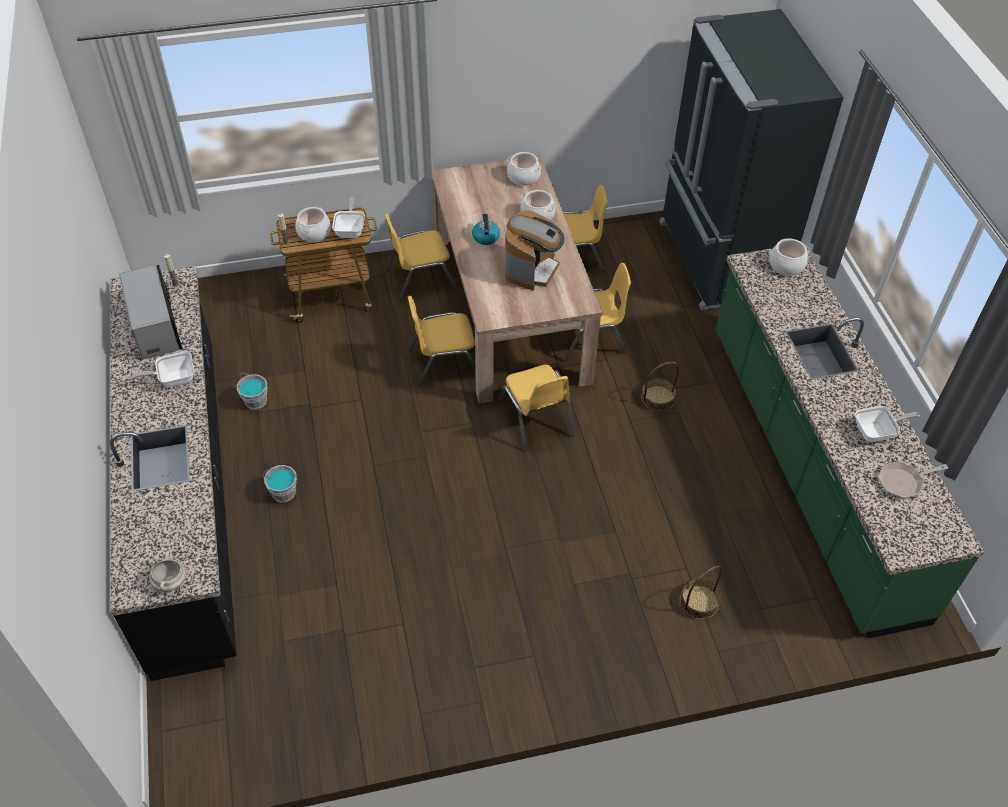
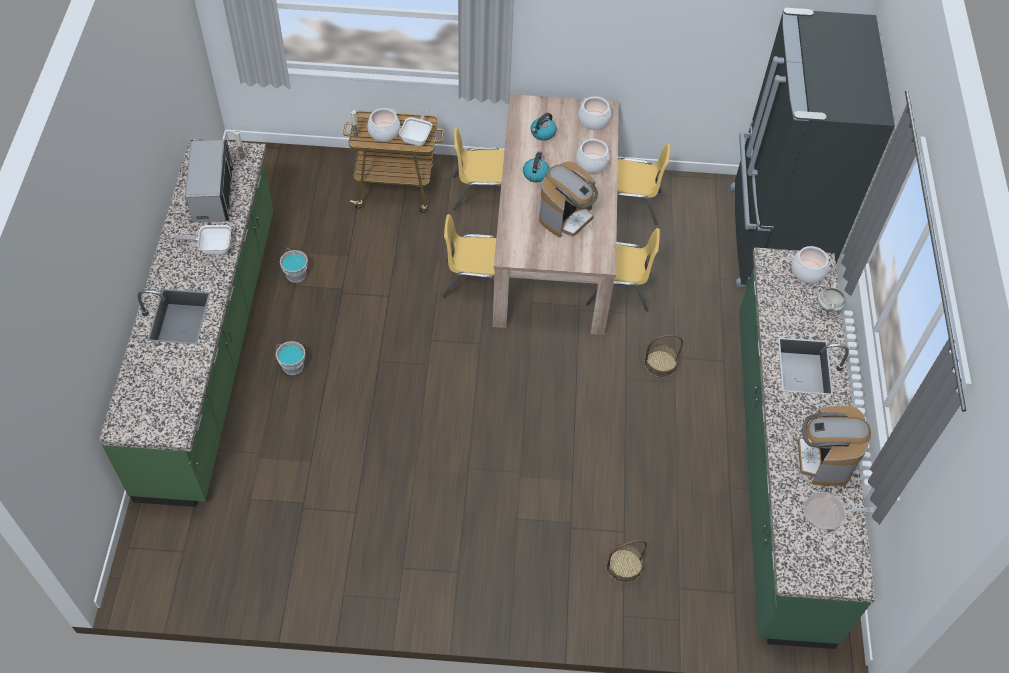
camera: 15 degrees right, 5 degrees up
(171, 582) = (153, 429): white cooking pot -> white cooking pot (829, 306)
(188, 497) = (211, 349): black counter -> green counter
(478, 199) = (542, 133): none -> kettle
(535, 420) = (538, 355): yellow chair -> none
(877, 432) = (823, 459): frying pan -> coffee machine

